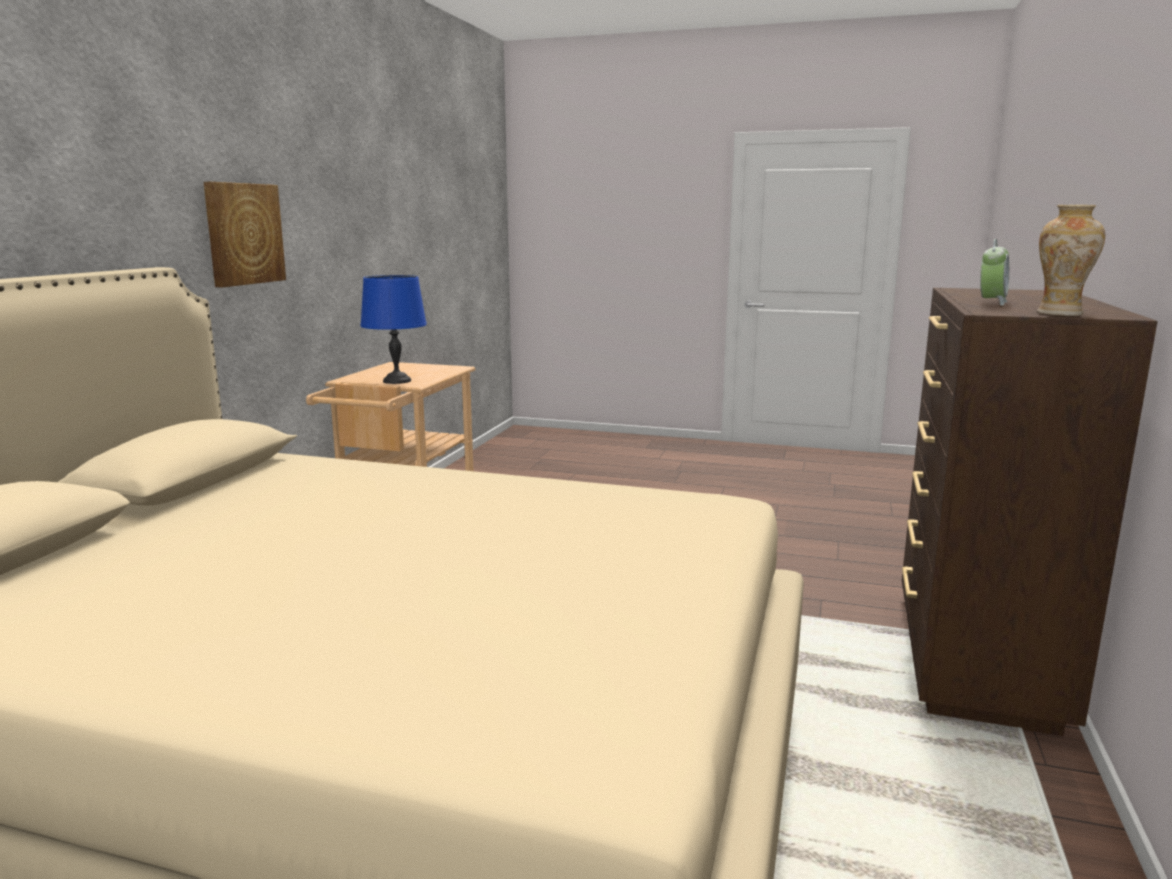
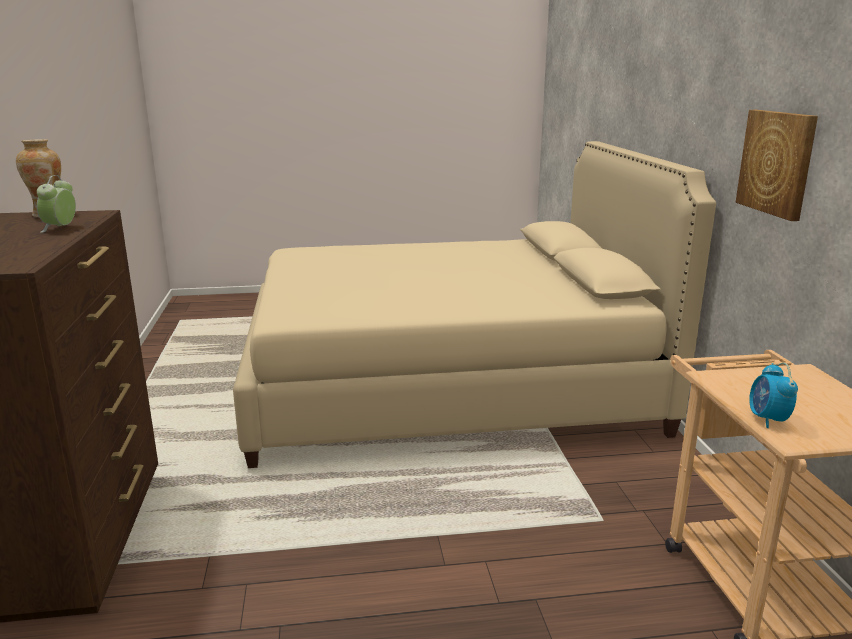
camera: 155 degrees right, 5 degrees up
(396, 381) = (748, 379): blue table lamp -> none
(446, 371) = (767, 419): none -> alarm clock

